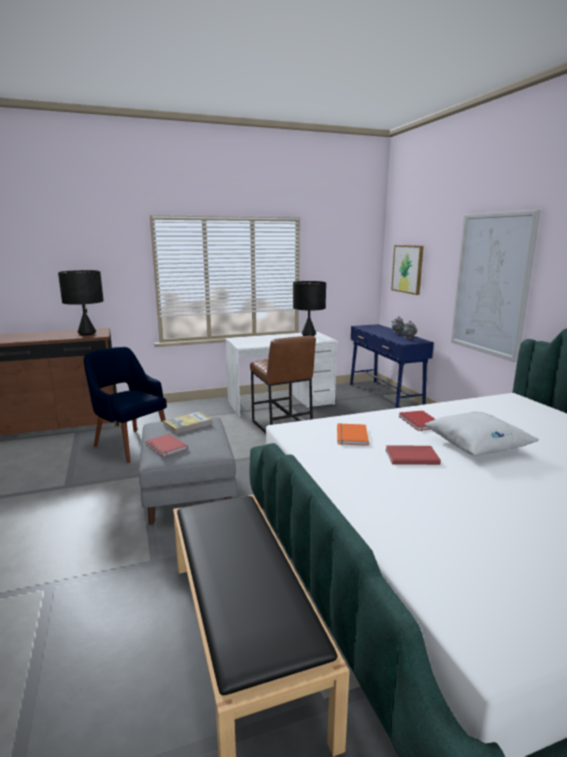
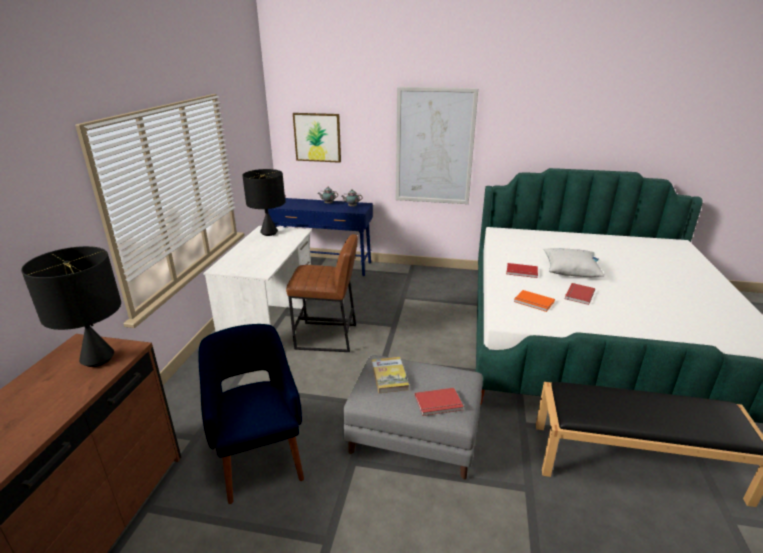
camera: 60 degrees left, 10 degrees up
(130, 445) = (259, 457): blue armchair -> blue armchair turned 90 degrees clockwise

